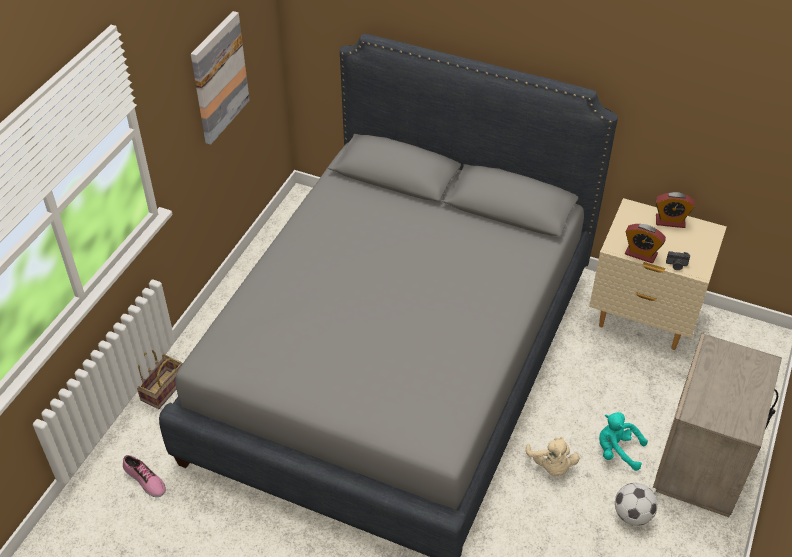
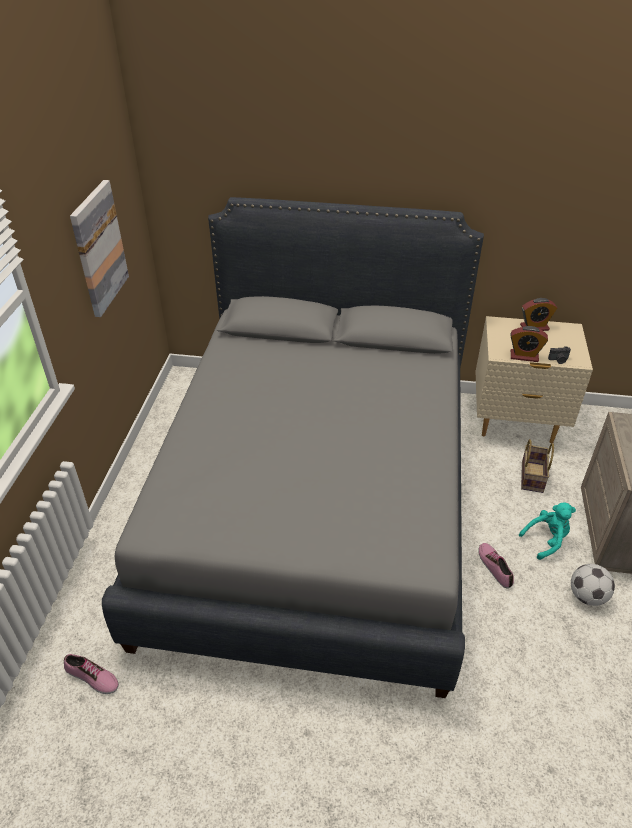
camera: 15 degrees left, 5 degrees down
(163, 388) = (89, 575): basket -> basket (531, 476)
(551, 466) = (495, 567): beige plush toy -> shoe
(617, 451) = (546, 540): turquoise plush toy -> turquoise plush toy turned 150 degrees clockwise

